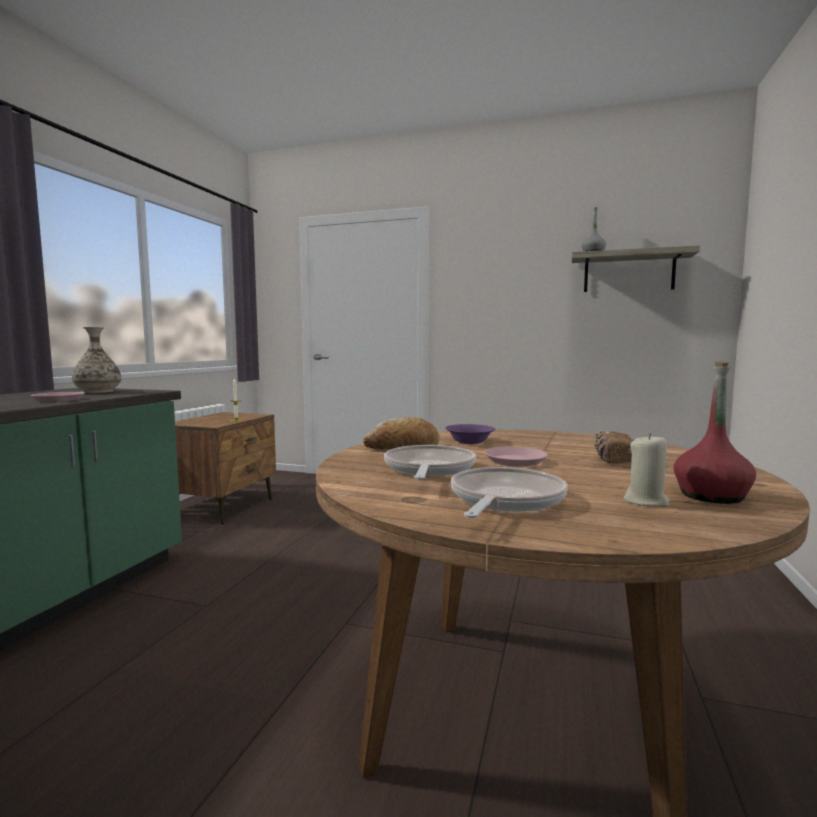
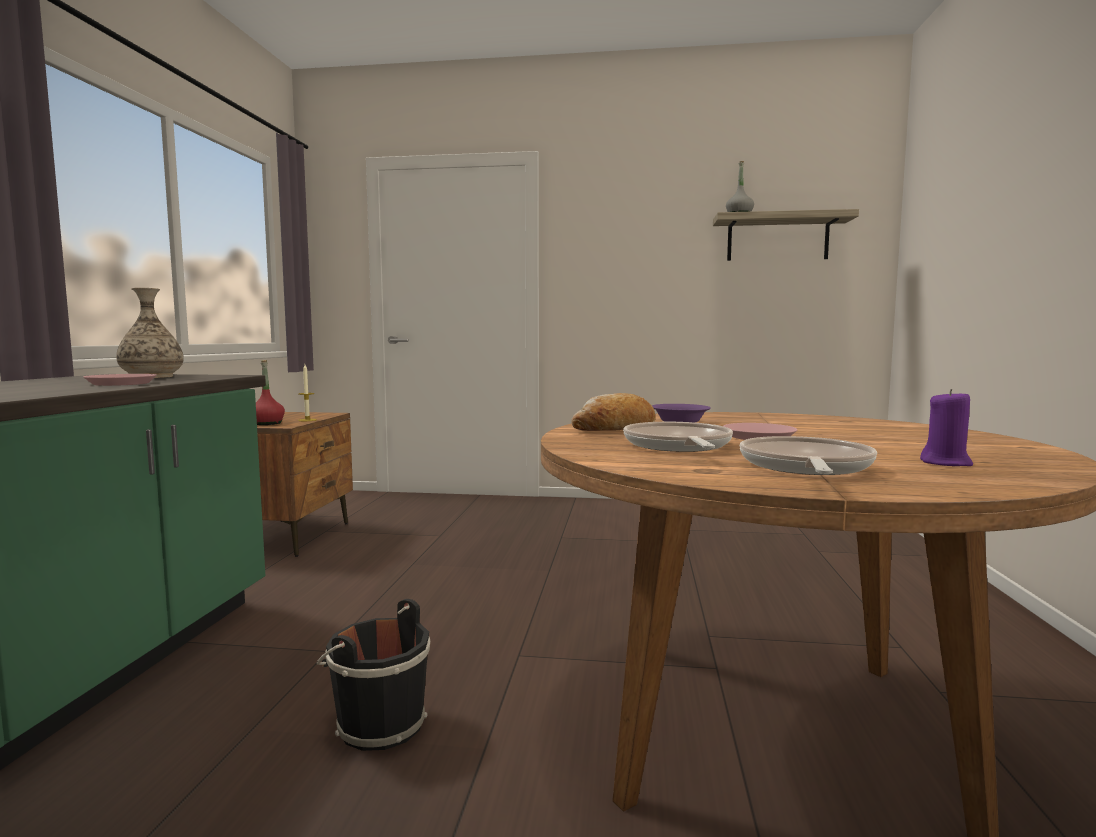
camera: 10 degrees left, 0 degrees up
(211, 673) = (377, 724): none -> black bucket
(612, 460) = (858, 433): bread -> none
(646, 501) = (946, 463): beige candle -> purple candle
(711, 496) = (999, 457): red bottle -> red bottle (267, 423)

